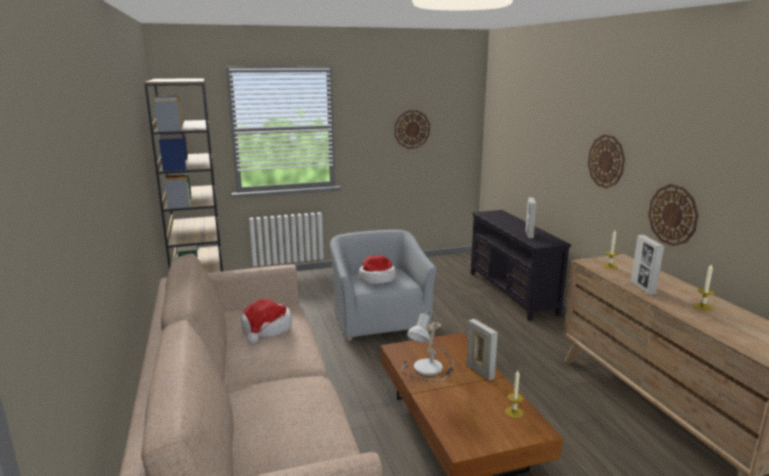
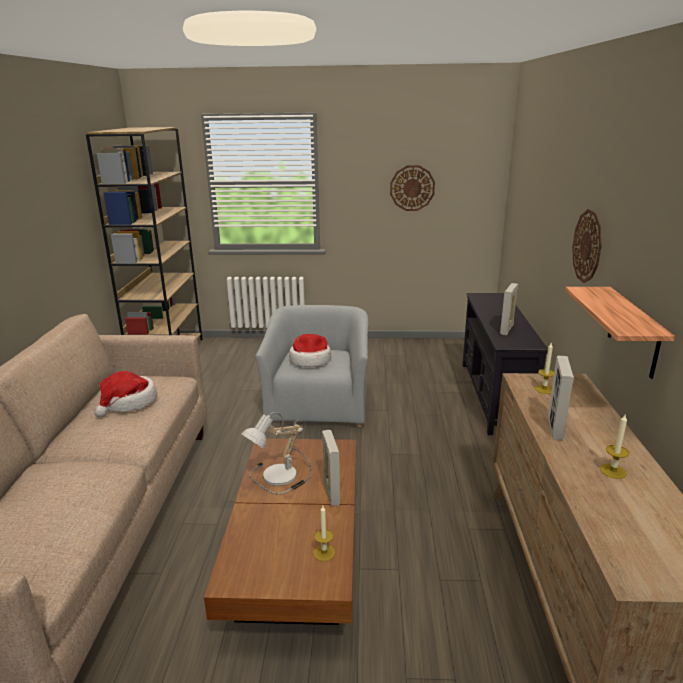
camera: 20 degrees right, 5 degrees up
(673, 215) = (634, 332): wall clock -> shelf

